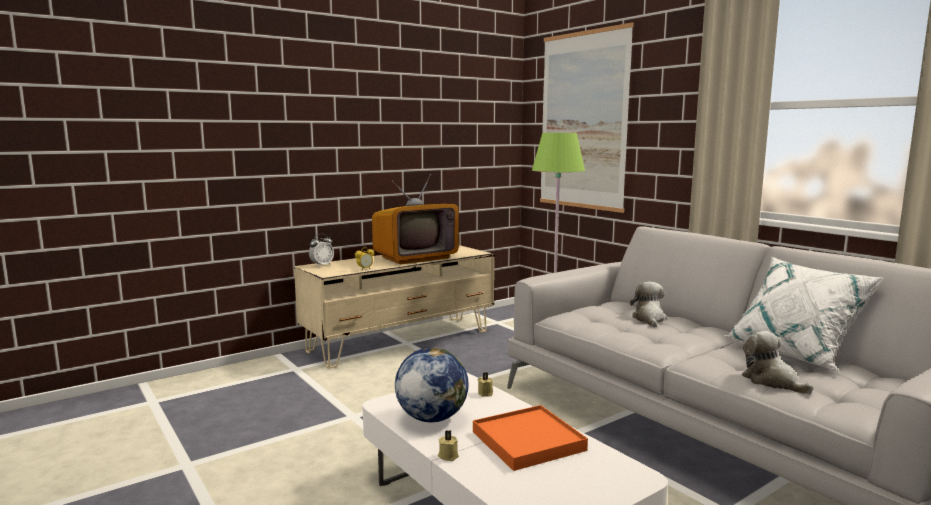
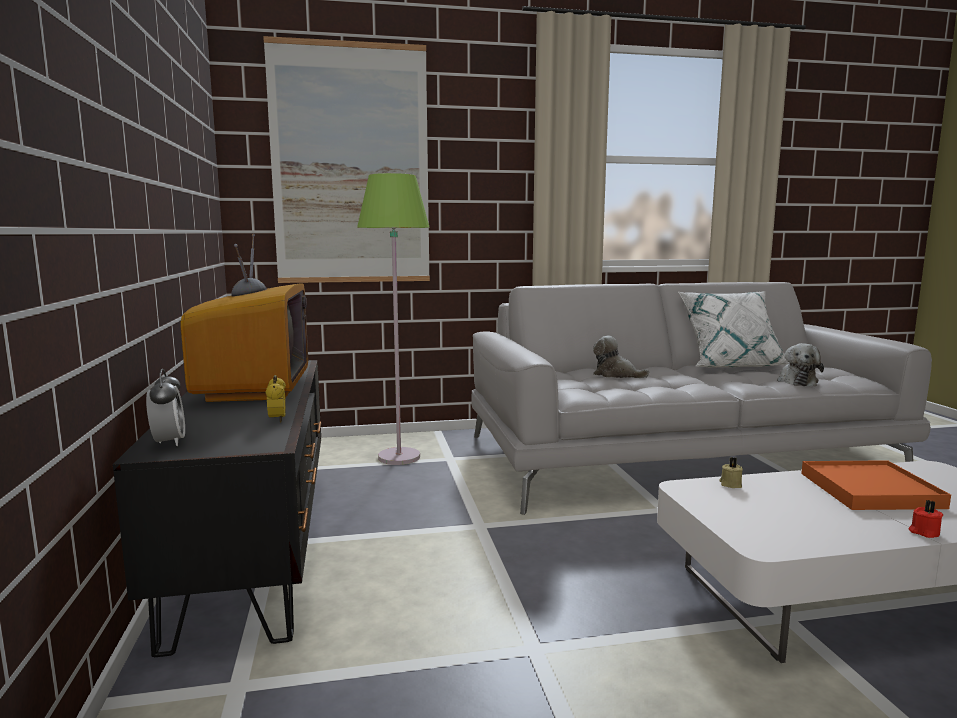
camera: 65 degrees left, 0 degrees up
(401, 341) = (256, 546): beige tv stand -> black tv stand
(431, 418) = (811, 524): globe -> none
(448, 455) = (924, 532): beige candle -> red candle
(772, 381) = (797, 381): plush toy -> plush toy turned 75 degrees counterclockwise

